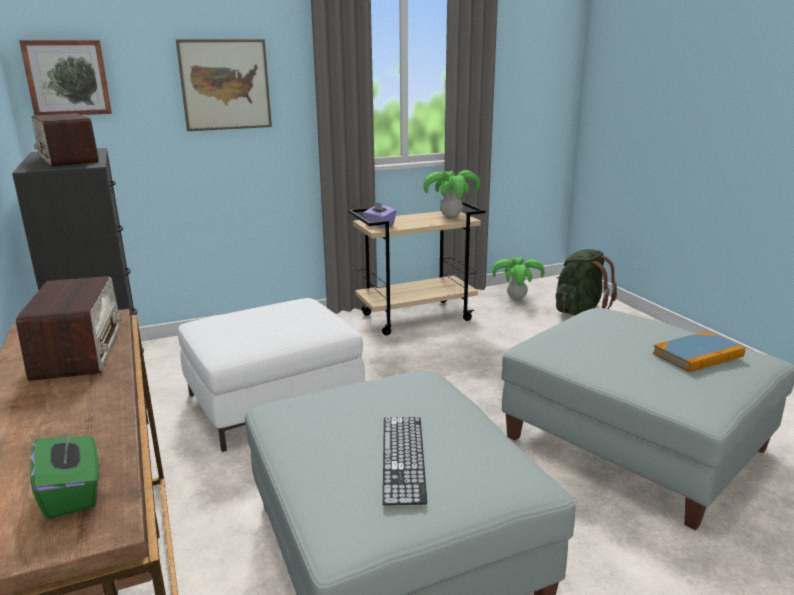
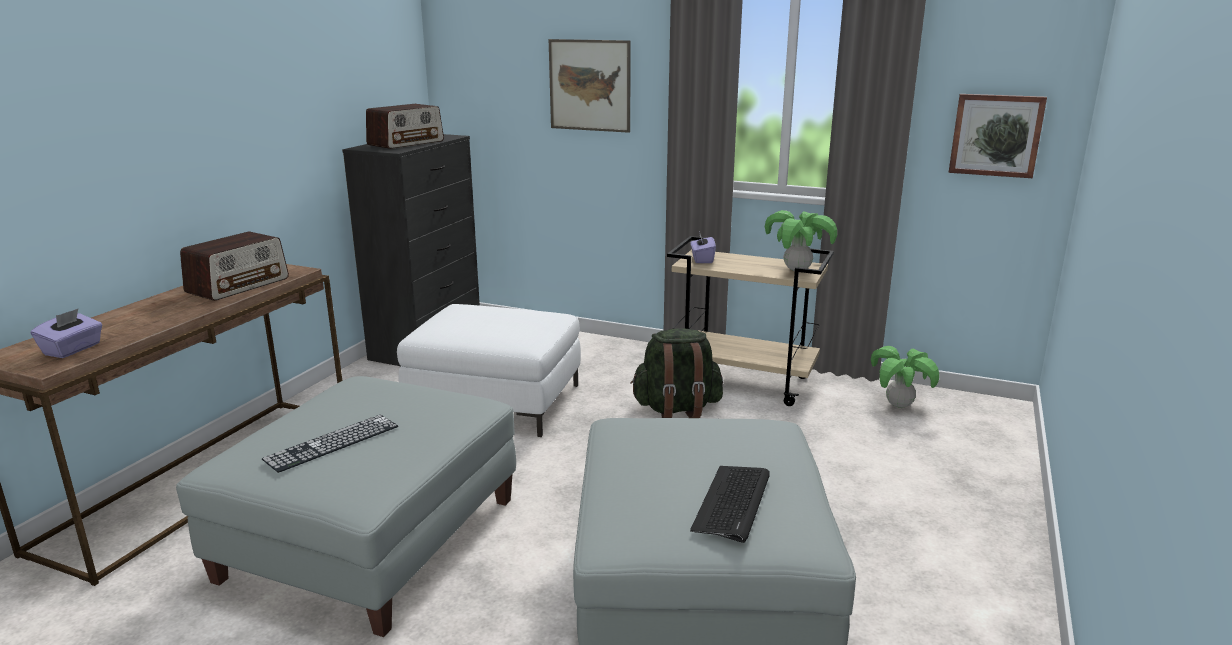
camera: 45 degrees right, 0 degrees up
(67, 78) = (465, 71): picture -> picture (996, 135)
(68, 159) = (406, 143): radio -> radio turned 150 degrees counterclockwise
(72, 493) = (73, 349): green tissue box -> purple tissue box
(579, 311) = (948, 450): green backpack -> green backpack (677, 409)
(698, 355) = (733, 502): book -> keyboard

